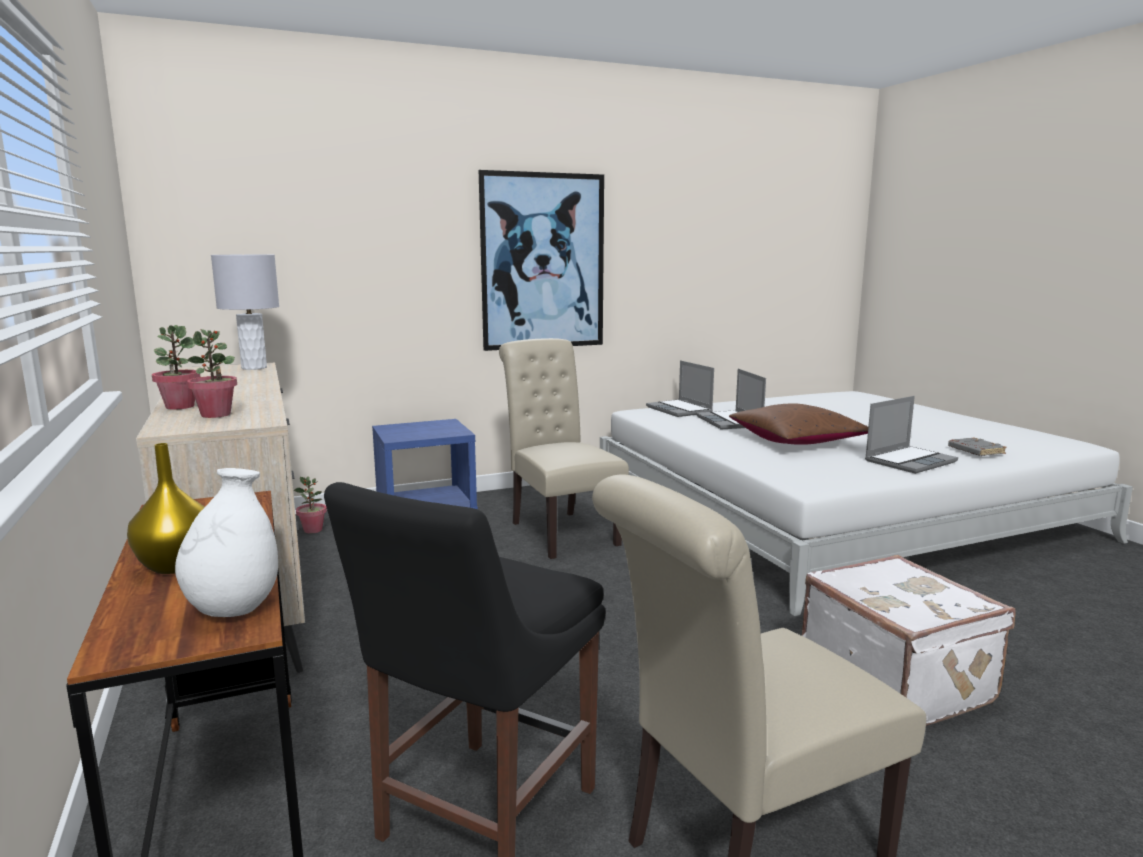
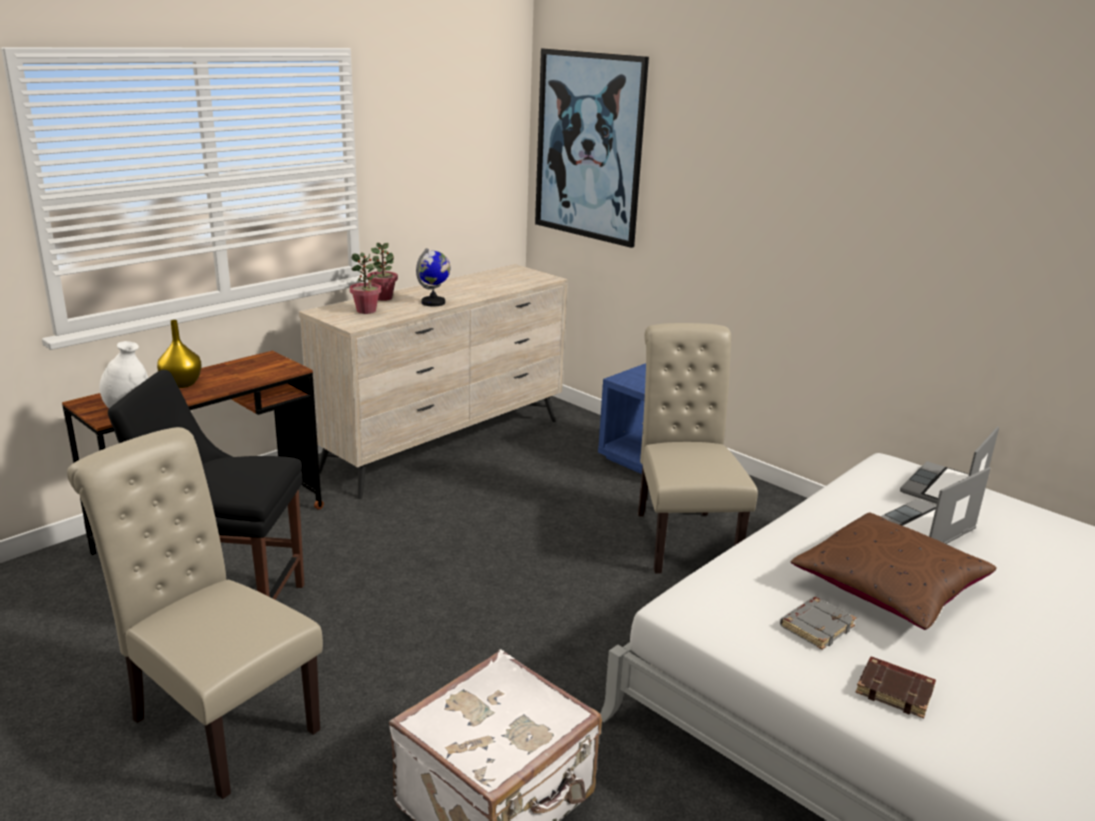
camera: 65 degrees right, 10 degrees up
(249, 395) = (433, 303): none -> globe
(254, 368) = (534, 280): grey table lamp -> none
(313, 530) = (569, 429): potted plant -> none
(543, 262) = (850, 240): picture -> picture (589, 147)
(559, 531) = (682, 536): beige chair -> beige chair turned 45 degrees counterclockwise
(910, 461) = (896, 691): laptop -> brown book
(975, 451) = (1036, 762): grey book -> grey book (816, 626)

